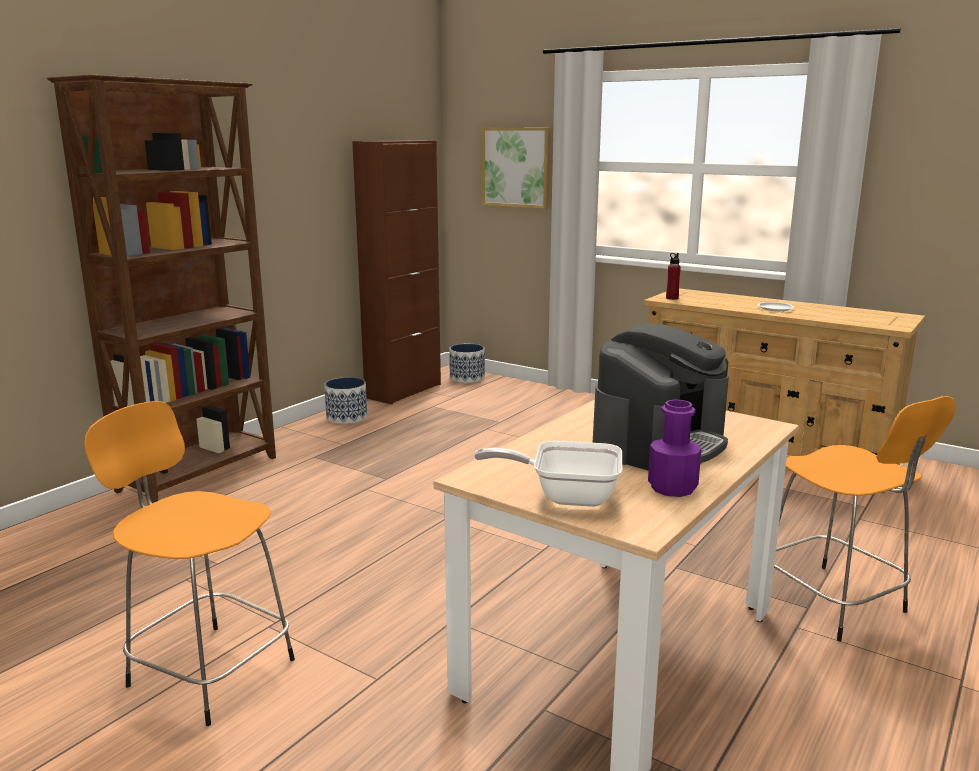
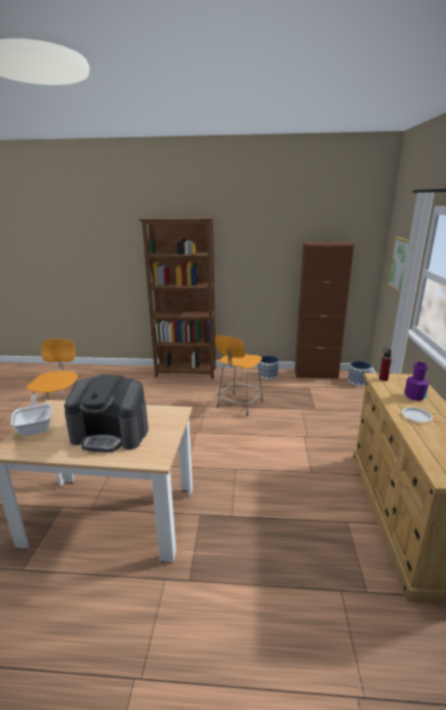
camera: 60 degrees right, 5 degrees up
(672, 488) = (52, 448): purple bottle -> purple bottle (414, 396)
(835, 604) = (201, 593): orange stool -> orange stool (239, 405)

